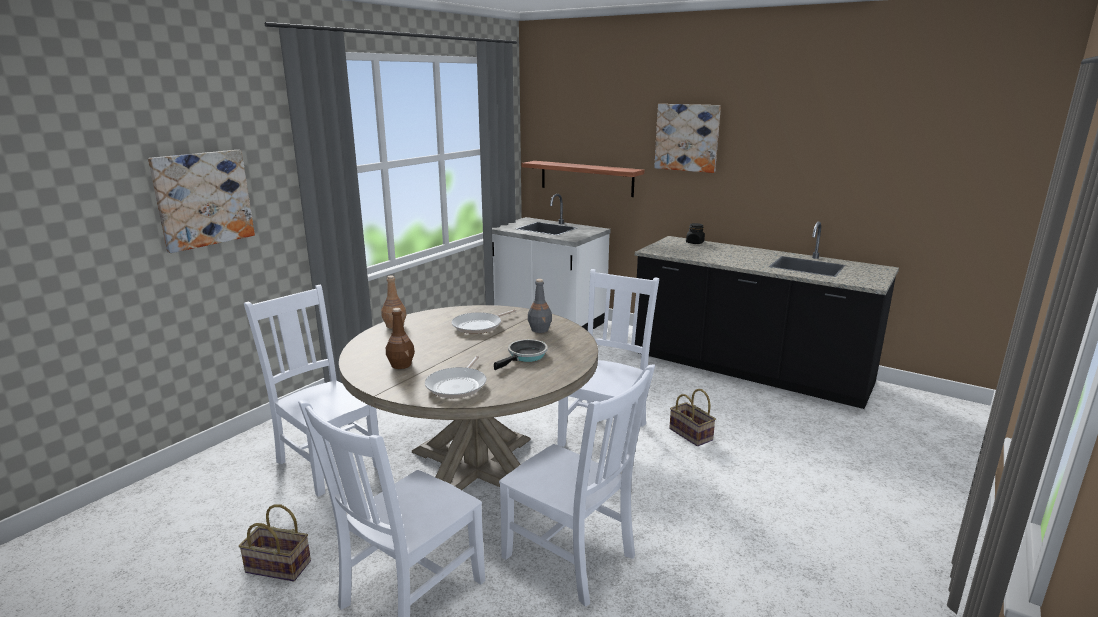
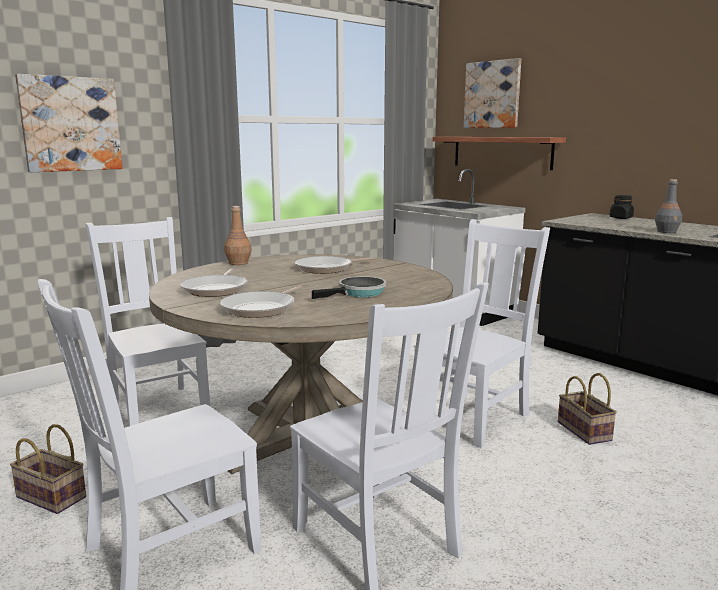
camera: 15 degrees right, 5 degrees down
(401, 365) = (216, 289): brown bottle -> frying pan
(540, 329) = (393, 275): grey bottle -> grey bottle (667, 231)
(687, 137) = (617, 95): picture -> picture (492, 94)

